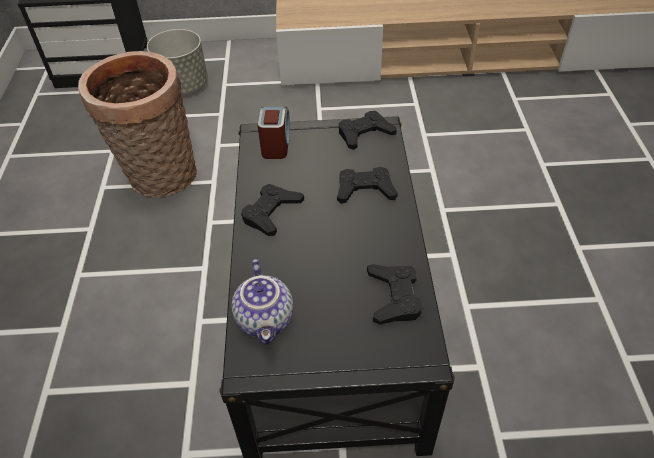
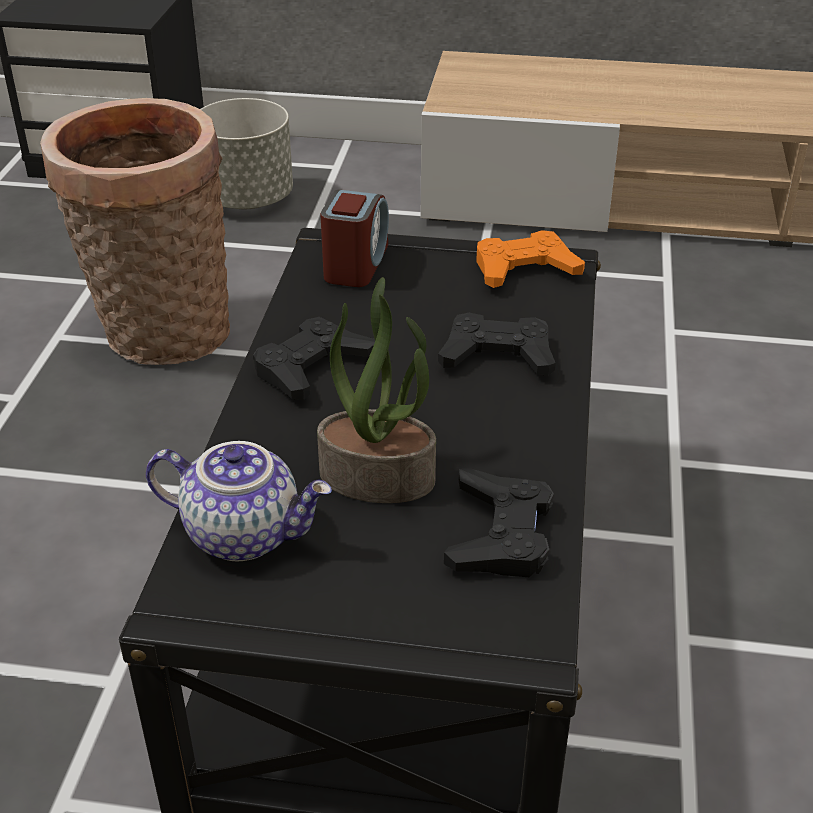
camera: 10 degrees right, 10 degrees down
(266, 320) = (245, 533): teapot -> teapot turned 75 degrees counterclockwise
(325, 274) = (379, 477): none -> potted plant
(365, 134) = (524, 269): black game controller -> orange game controller

